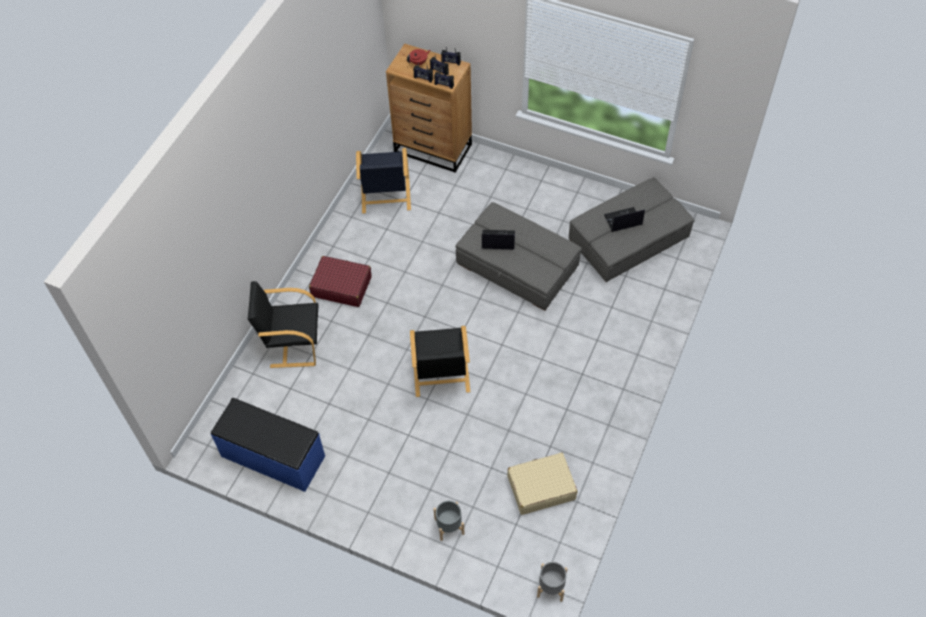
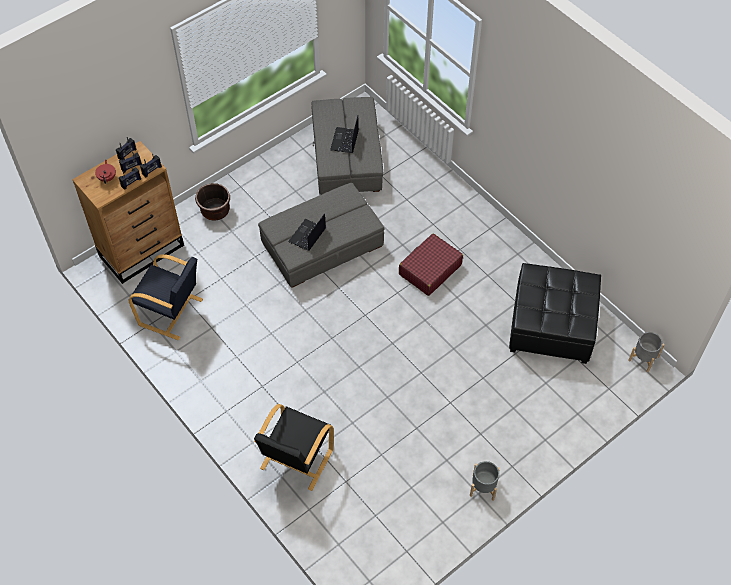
camera: 65 degrees left, 0 degrees up
(272, 457) = (414, 525): blue bench -> none
(341, 286) = (254, 392): red suitcase -> red suitcase (429, 270)
(441, 375) = (403, 352): black armchair -> none
(449, 526) = (556, 408): grey planter -> grey planter (483, 487)
(504, 175) = (215, 210): none -> brown planter
(541, 488) = (552, 326): beige suitcase -> black ottoman

